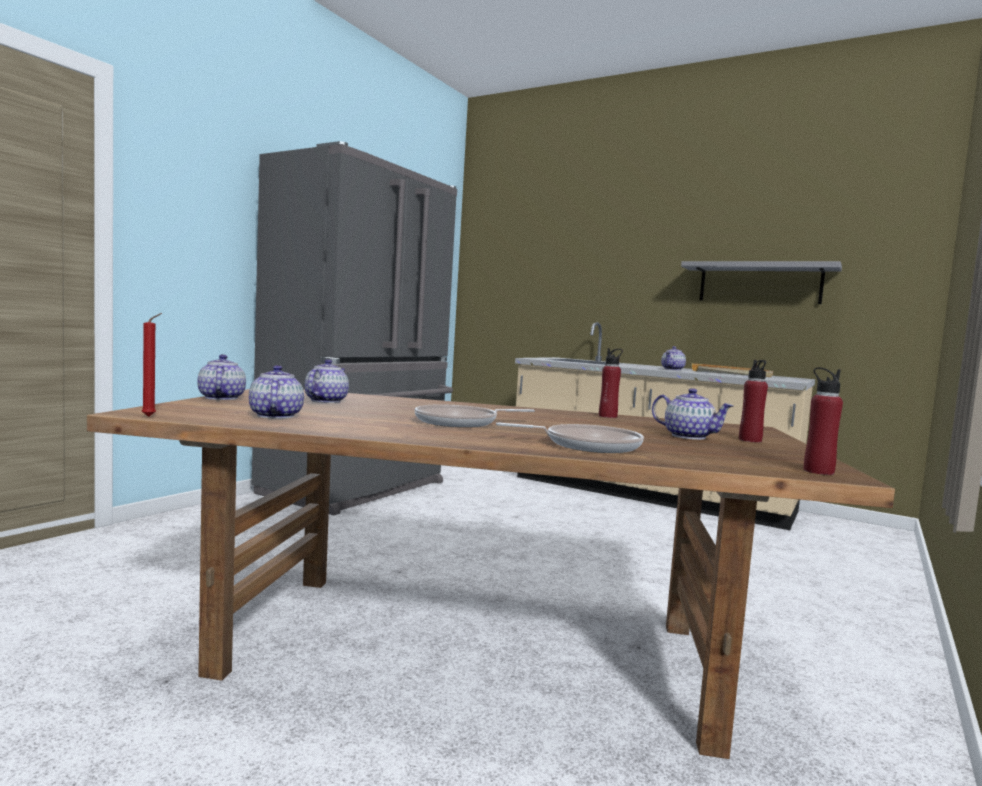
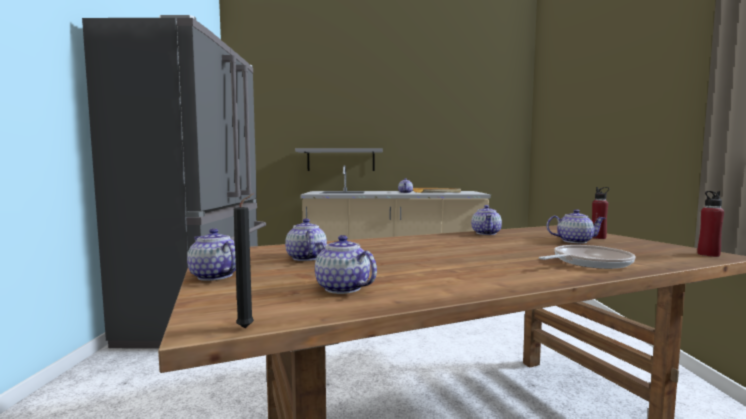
camera: 30 degrees left, 0 degrees up
(151, 416) = (248, 327): red candle -> black candle
(461, 423) = (463, 259): frying pan -> none
(608, 416) = (486, 233): red bottle -> teapot
(759, 283) = (439, 137): grey shelf -> grey shelf (340, 160)

